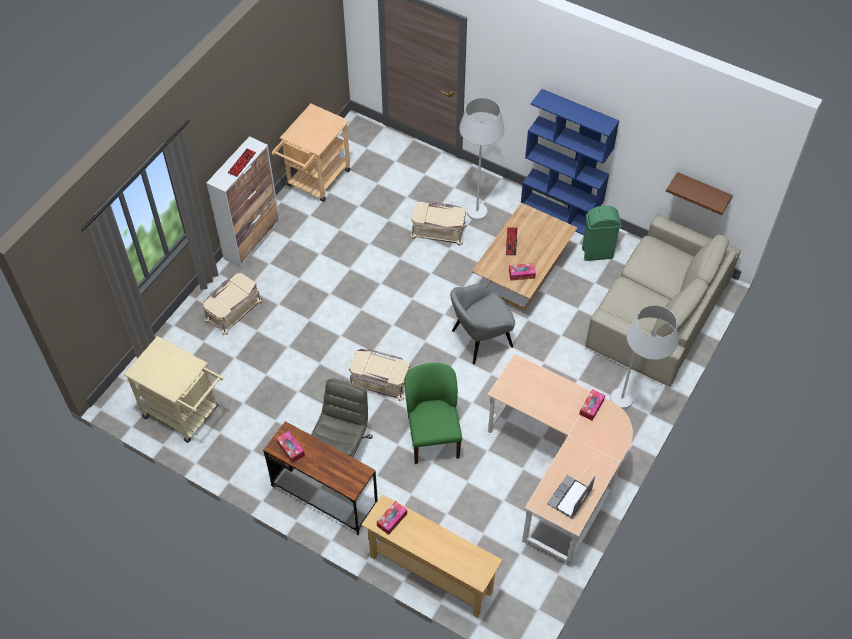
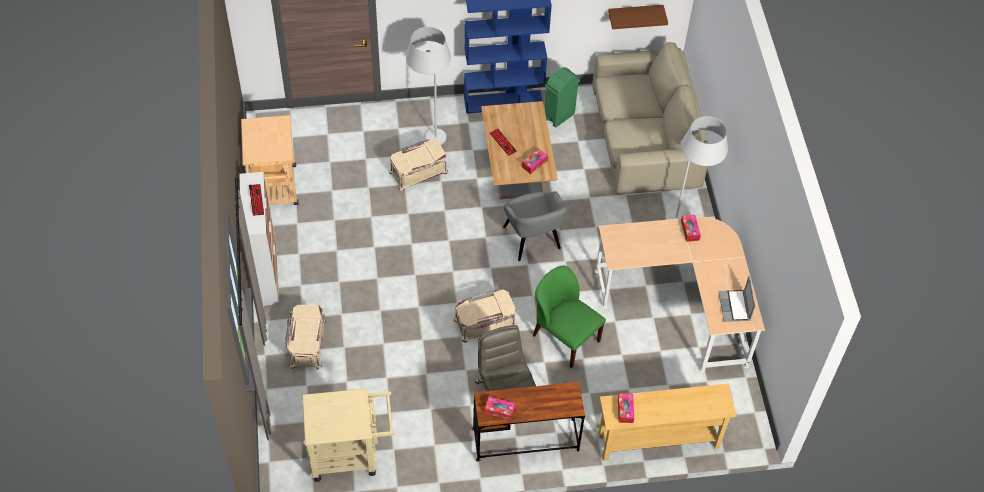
camera: 40 degrees left, 0 degrees up
(480, 339) = (532, 239): grey armchair -> grey armchair turned 45 degrees counterclockwise

